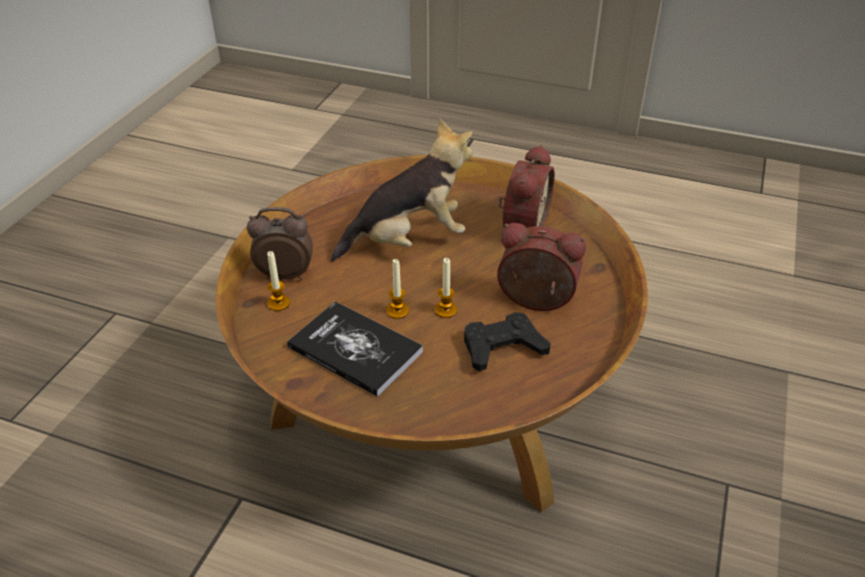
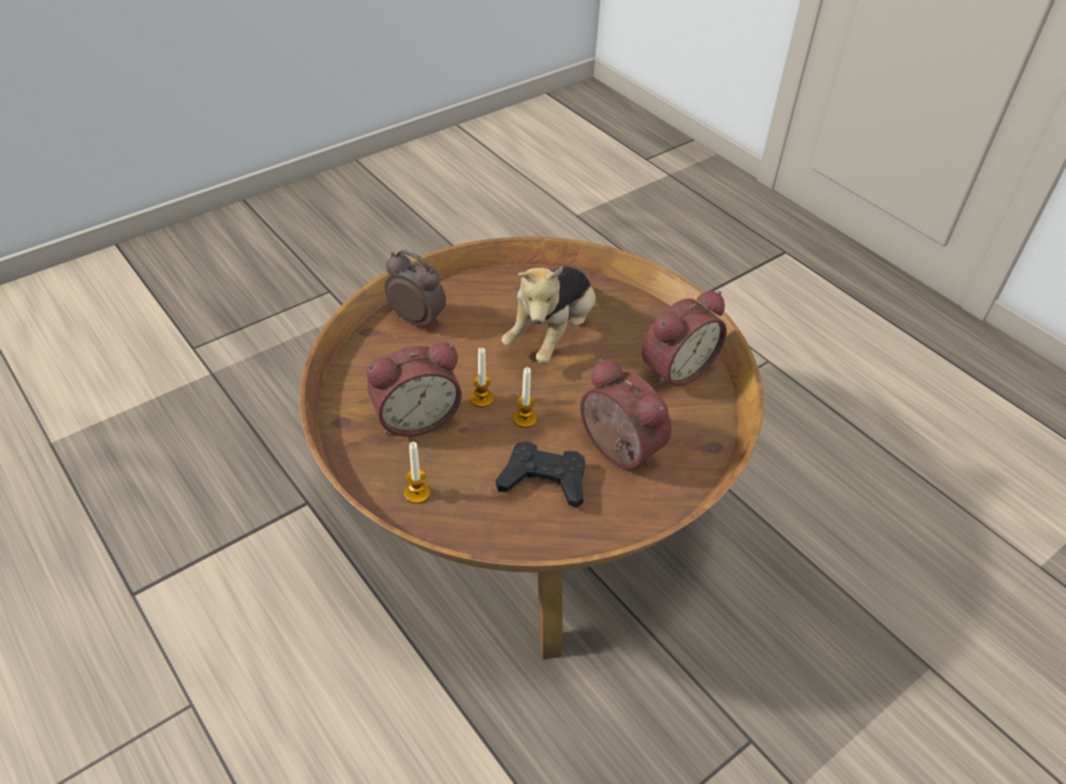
camera: 30 degrees right, 5 degrees up
(278, 303) = (389, 344): candle -> candle (417, 493)
(355, 349) = (415, 417): book -> alarm clock
(408, 240) = (552, 334): plush toy -> plush toy turned 105 degrees clockwise

